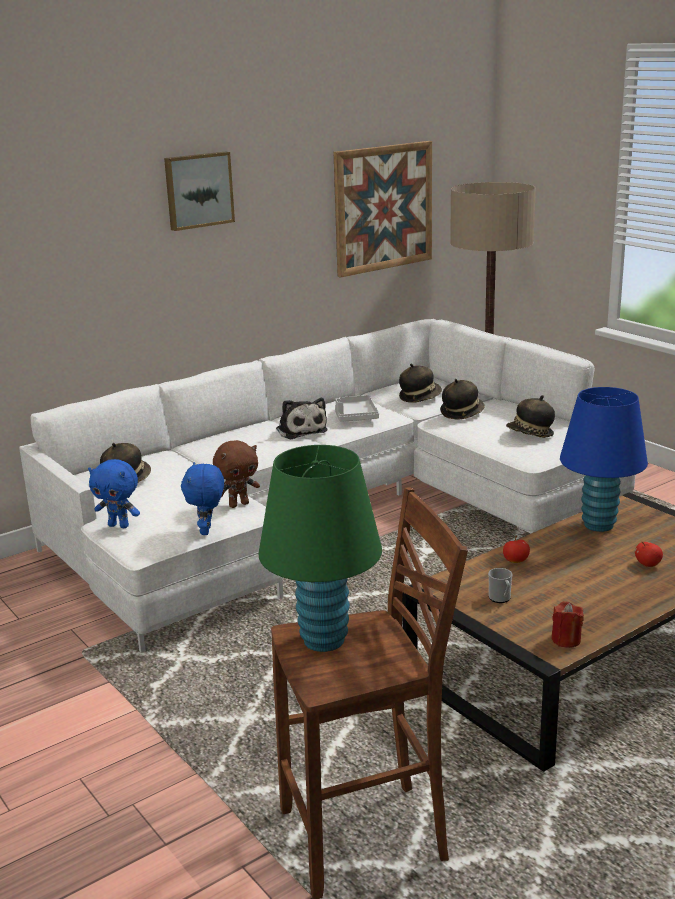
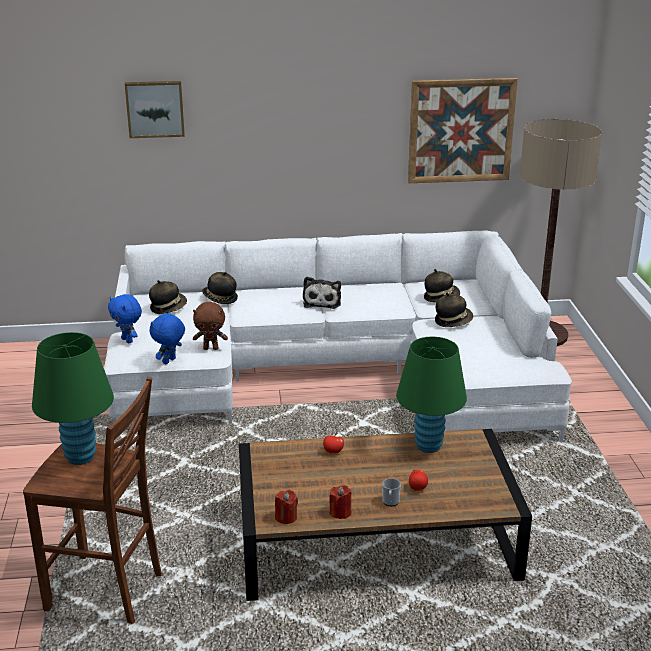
camera: 30 degrees right, 5 degrees up
(198, 190) = (280, 101): picture -> picture (155, 108)
(355, 416) = (372, 301): grey tray -> none
(500, 599) = (286, 474): mug -> mug (390, 502)
(530, 434) = (476, 356): hat -> hat (219, 299)
(598, 525) = (428, 446): blue table lamp -> green table lamp
(612, 614) = (340, 512): none -> red candle

